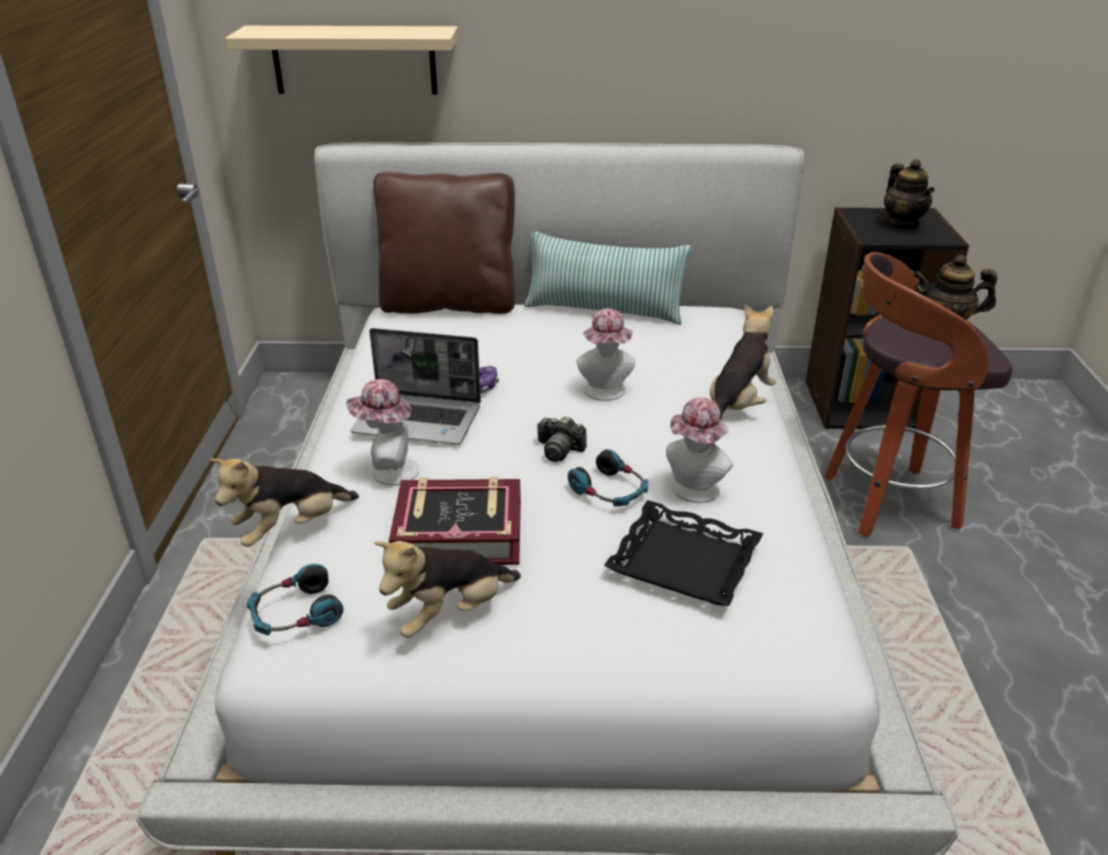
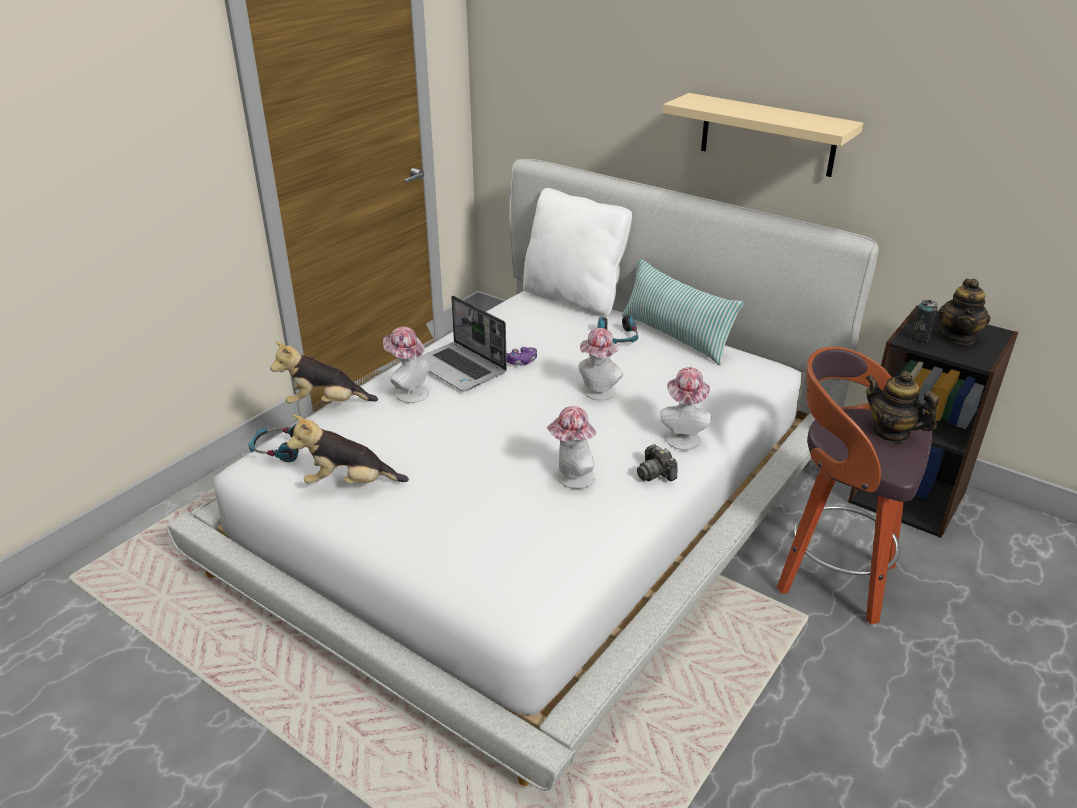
camera: 35 degrees right, 0 degrees up
(354, 60) = (558, 101): beige shelf -> beige shelf (767, 135)
(449, 304) = (574, 298): brown pillow -> white pillow
(459, 533) = (404, 443): book -> none
(559, 450) = (520, 419): camera -> camera (655, 473)
(610, 491) = (519, 456): headphones -> headphones (618, 337)
(684, 561) = (510, 516): black tray -> none
(738, 405) = (683, 437): plush toy -> hat
(879, 234) = (919, 339): none -> can

